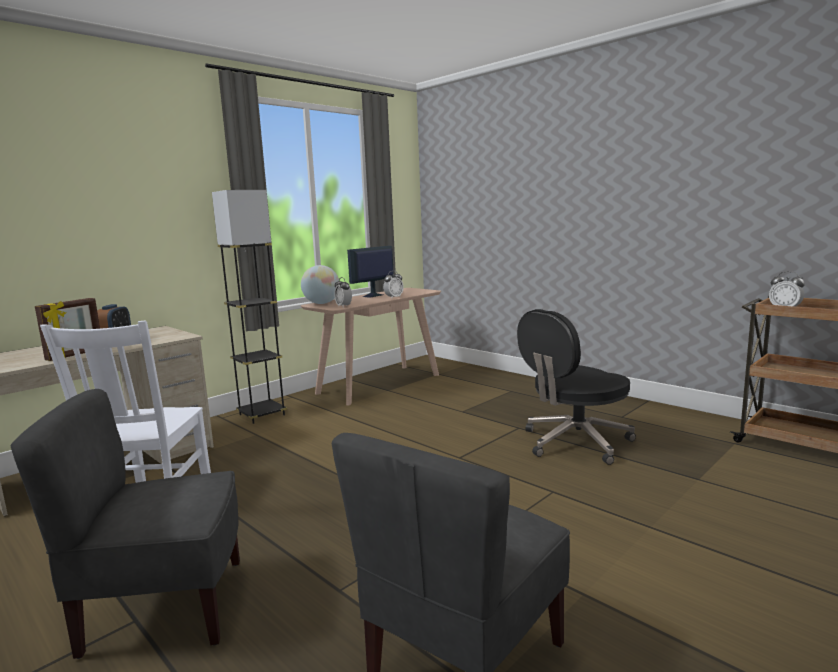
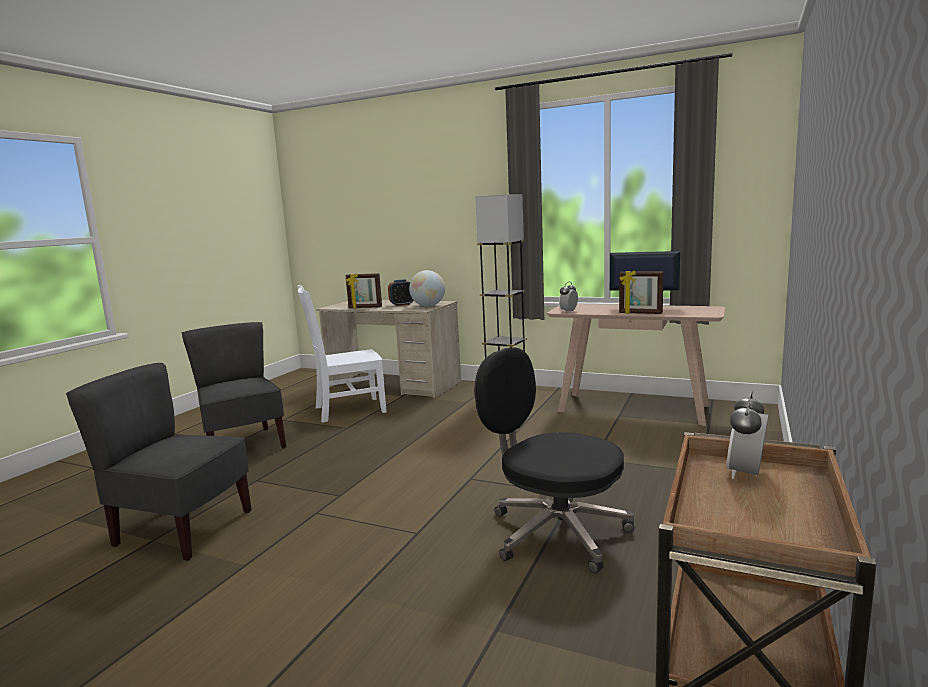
camera: 70 degrees right, 0 degrees up
(321, 303) = (576, 306): globe -> globe (428, 306)
(394, 297) = (640, 313): alarm clock -> picture frame

